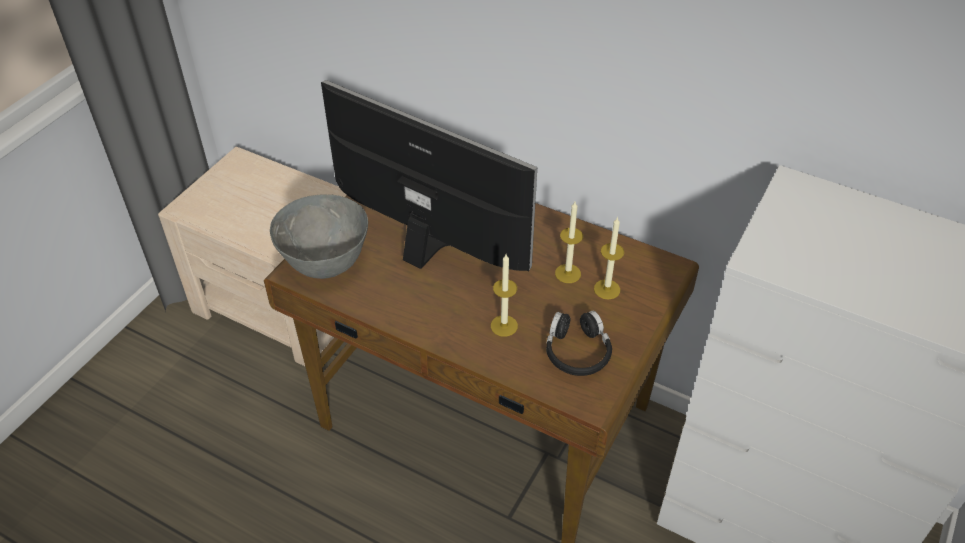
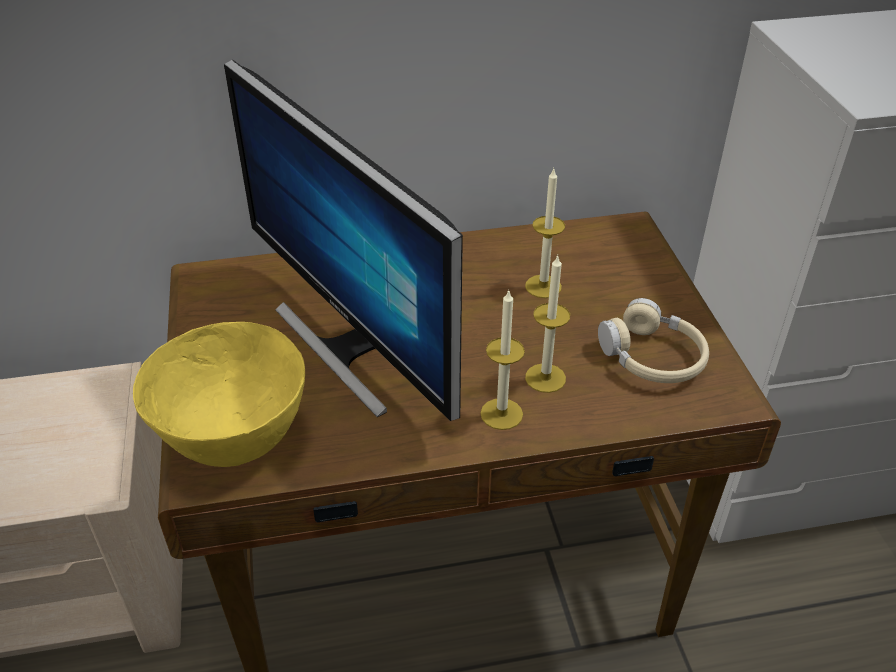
camera: 40 degrees left, 5 degrees down
(325, 264) = (235, 439): grey bowl -> yellow bowl
(428, 248) = (353, 345): monitor -> monitor turned 120 degrees counterclockwise
(577, 351) = (652, 357): black headphones -> beige headphones
(607, 289) = (600, 280): candle -> candle (501, 414)

